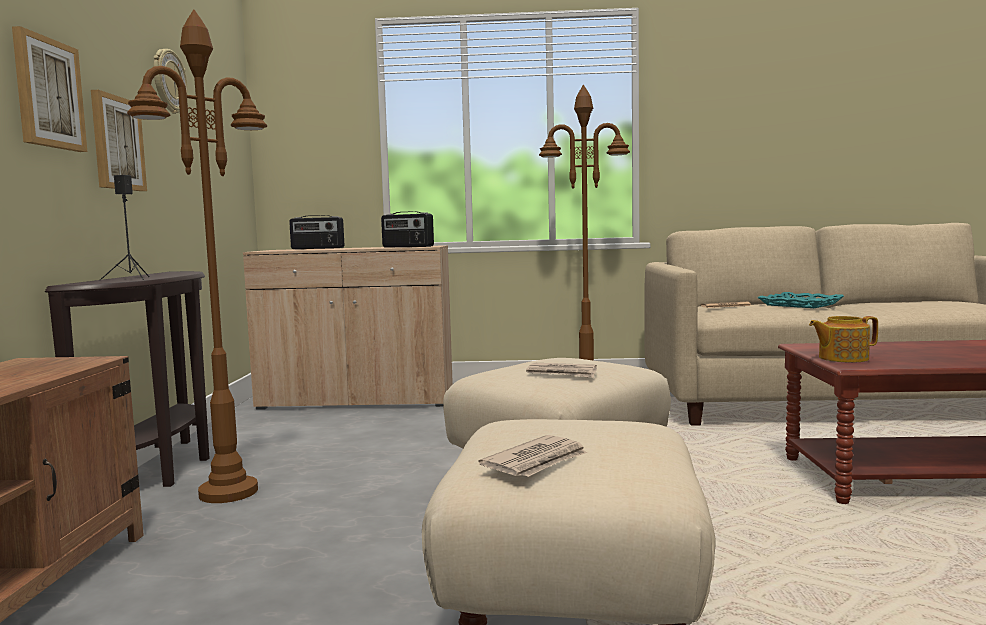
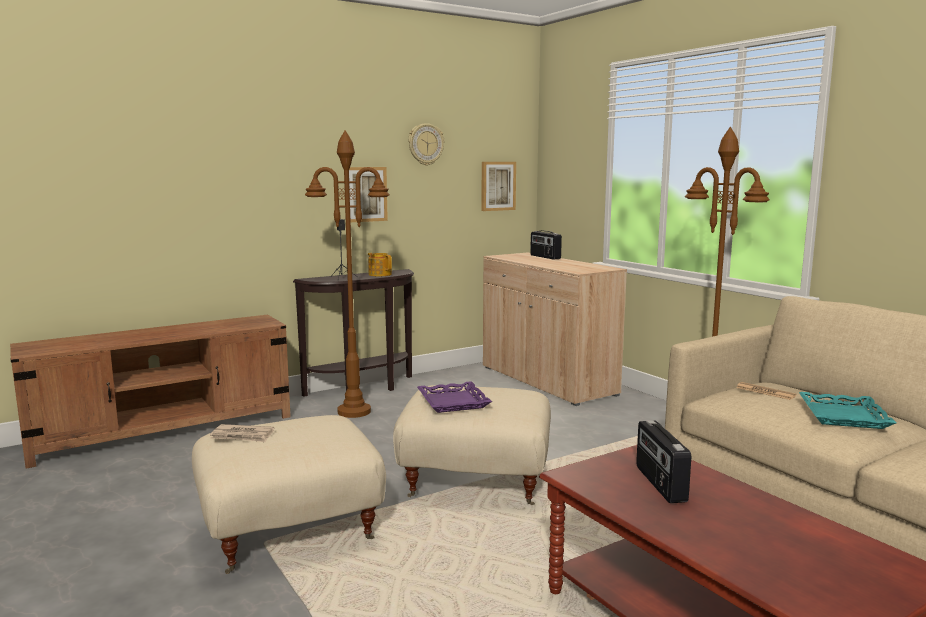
camera: 55 degrees right, 5 degrees up
(48, 93) = (307, 176): picture -> picture (497, 186)
(407, 247) = (574, 268): radio -> radio (659, 484)
(562, 373) = (454, 402): newspaper -> purple tray
(842, 358) = (599, 469): teapot -> teapot (380, 274)

